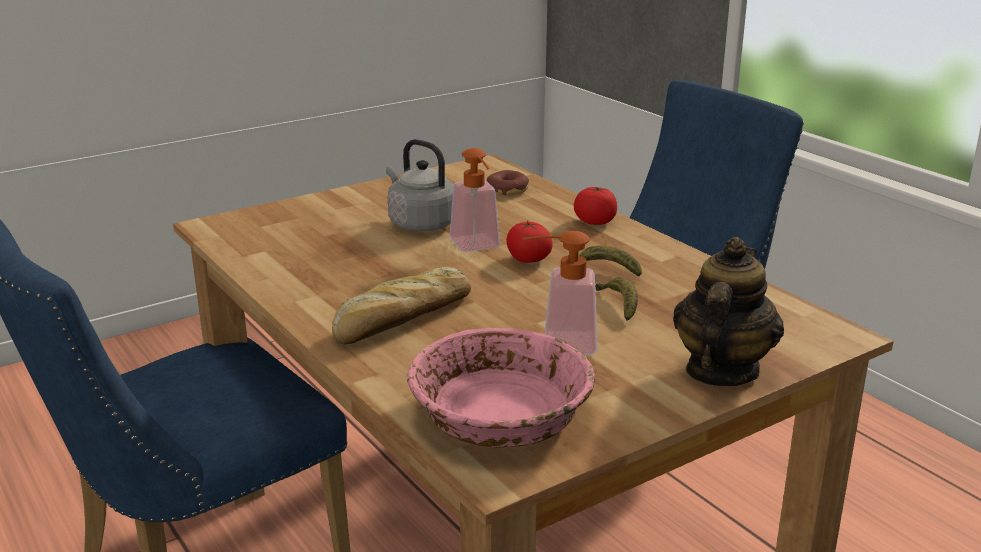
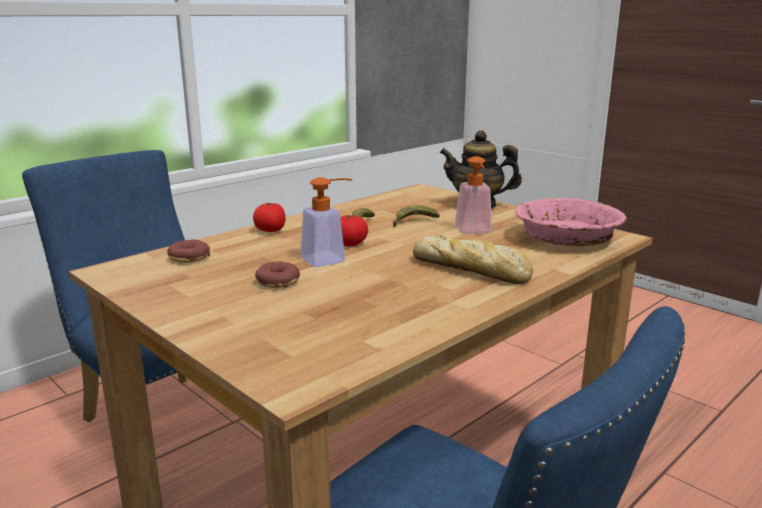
camera: 100 degrees left, 5 degrees down
(420, 223) = (277, 282): grey kettle -> donut

